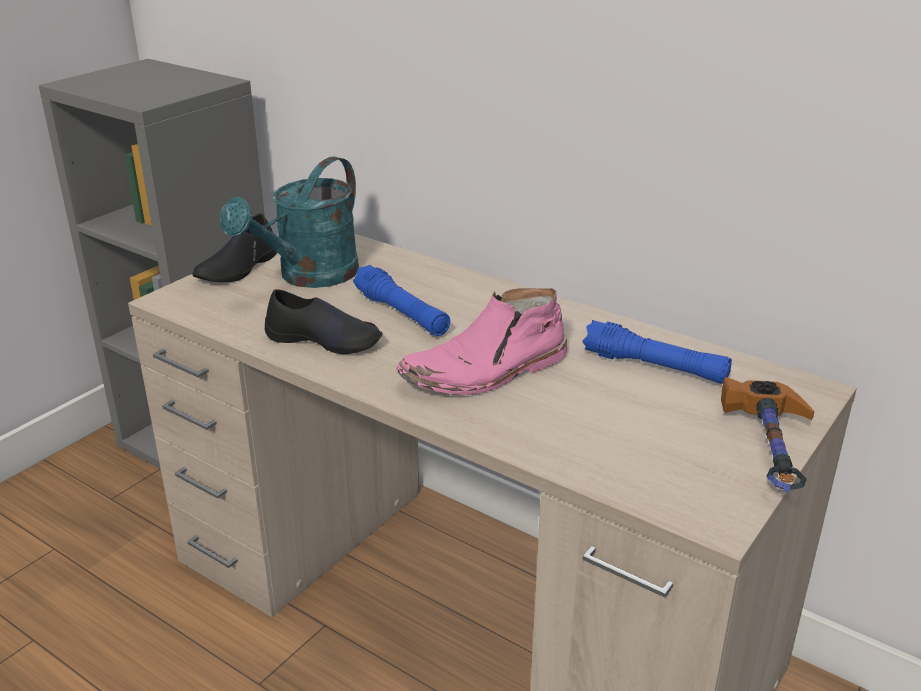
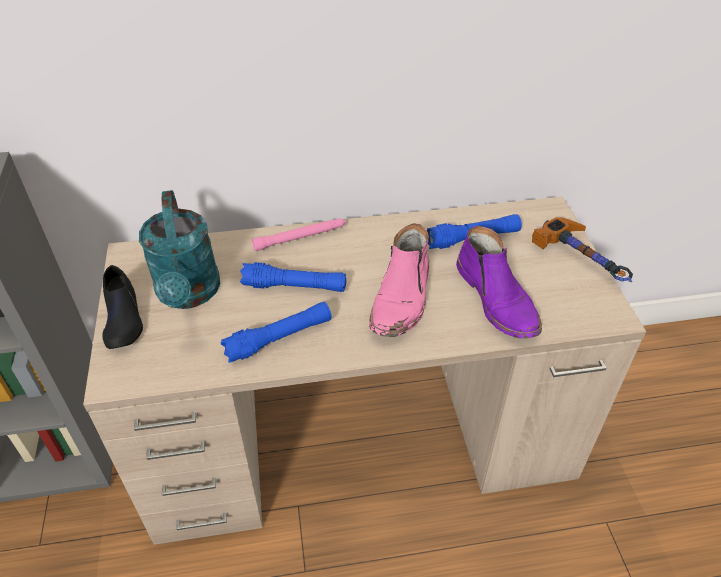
camera: 45 degrees left, 15 degrees up
(324, 340) = (279, 338): black shoe -> blue flashlight
(470, 284) = (300, 237): none -> pink flashlight
(589, 426) = (497, 299): none -> purple boot

